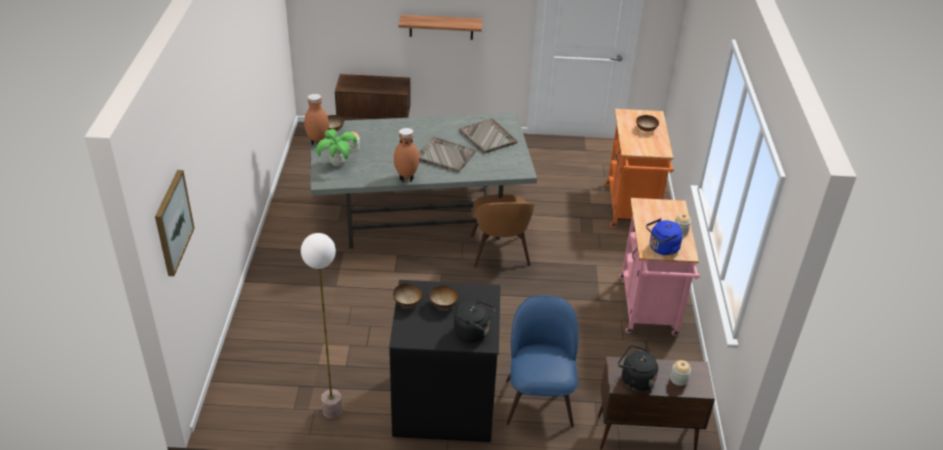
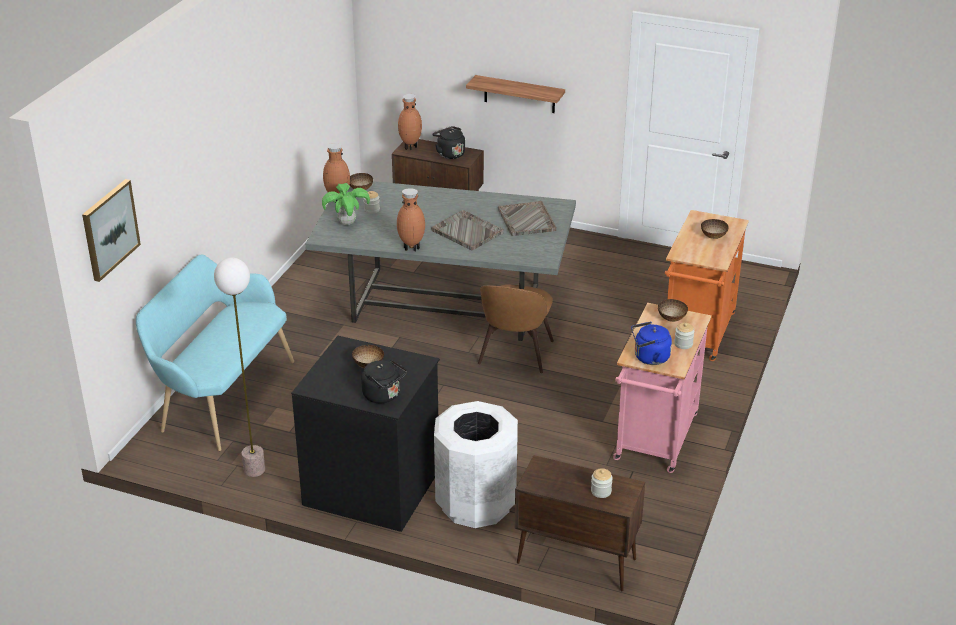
camera: 20 degrees right, 5 degrees down
(268, 343) = (222, 396): none -> turquoise bench
(347, 83) = (410, 147): none -> brown vase
(407, 303) = (332, 357): bowl -> bowl (671, 319)
(539, 399) = (476, 503): blue chair -> white trash can
(635, 380) = (551, 482): black kettle -> black kettle (449, 154)

